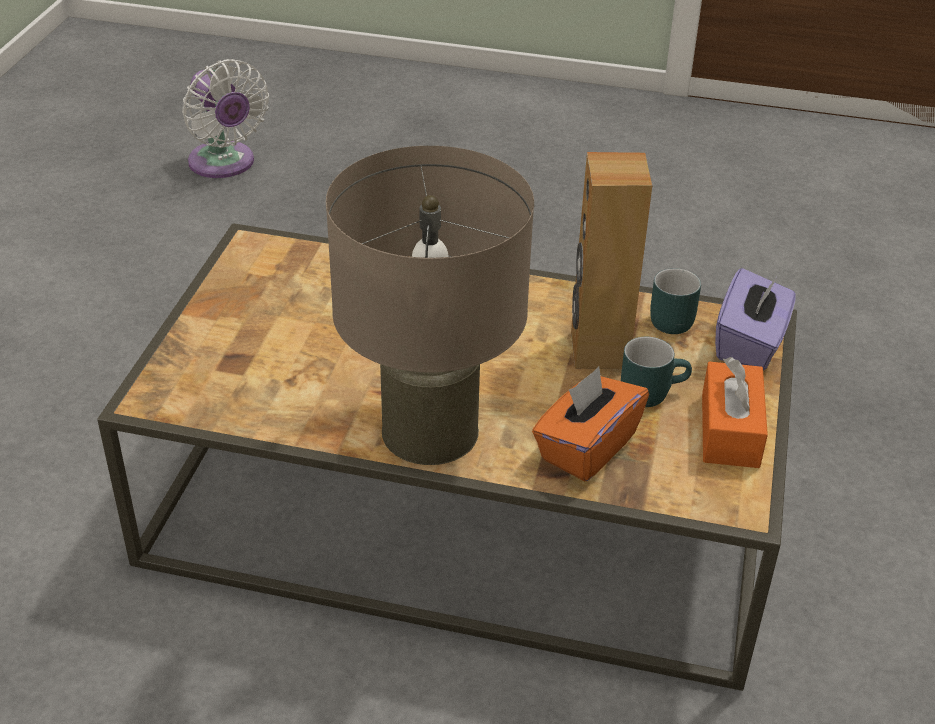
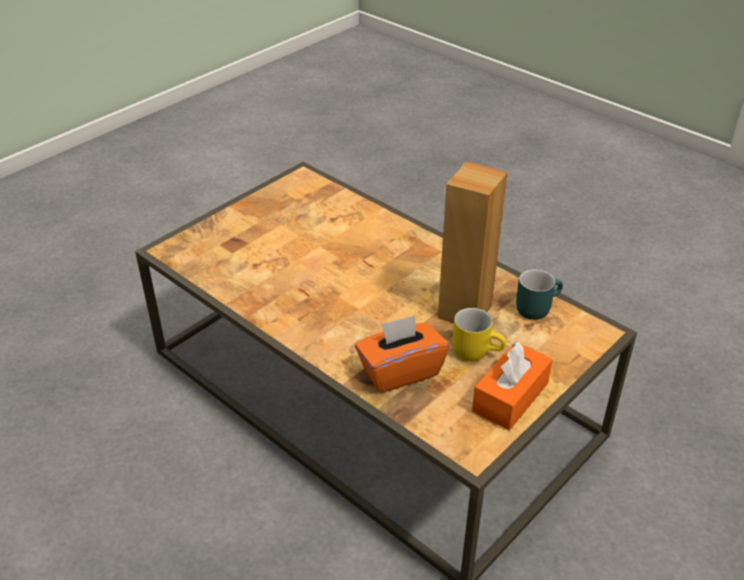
camera: 30 degrees right, 0 degrees up
(224, 164) = (384, 134): white fan -> none
(430, 431) = (310, 324): beige table lamp -> none
(650, 391) = (477, 350): turquoise mug -> yellow mug
(750, 344) = (578, 343): purple tissue box -> none

